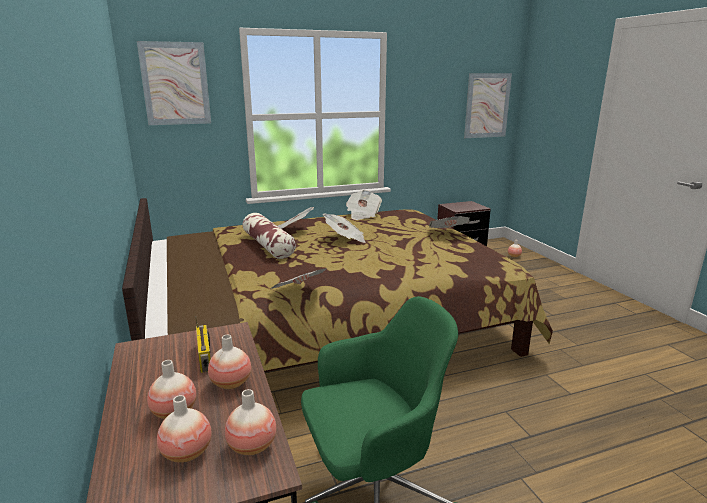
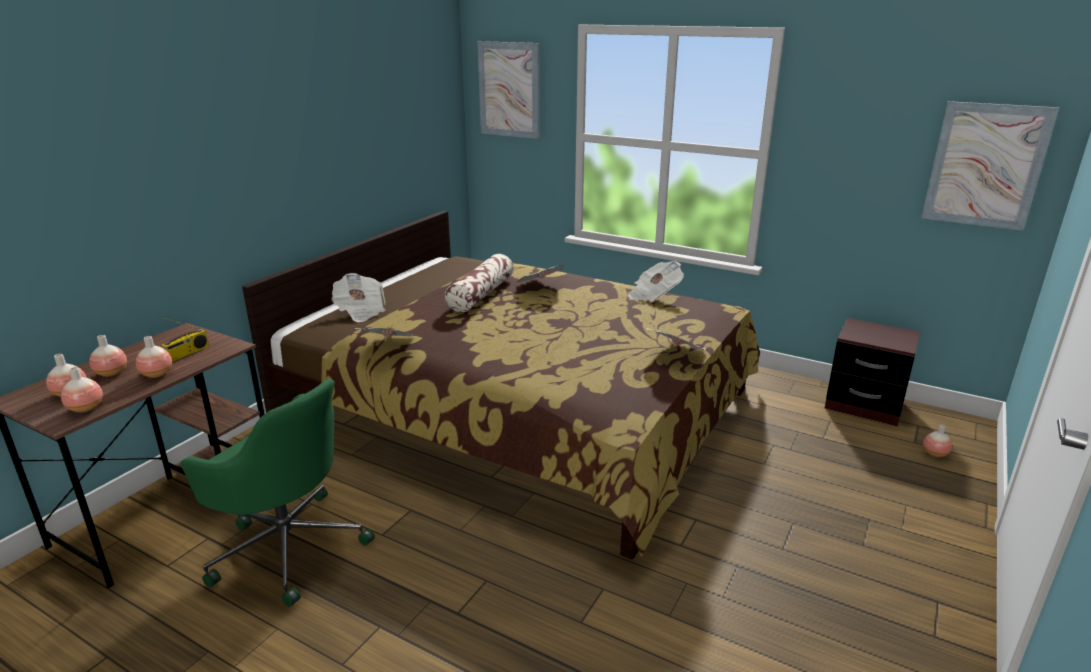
camera: 50 degrees right, 5 degrees up
(345, 239) = (556, 315): newspaper -> newspaper (360, 311)

